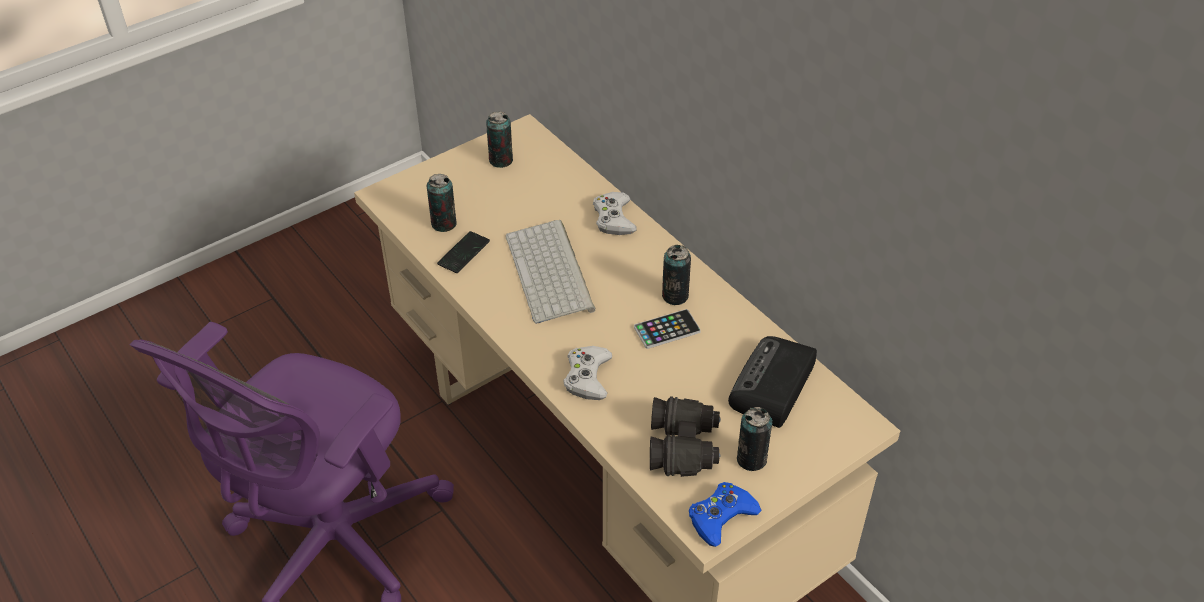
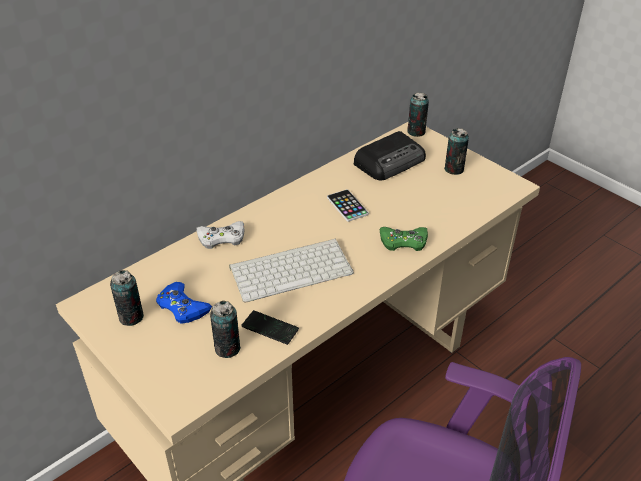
camera: 95 degrees left, 5 degrees down
(587, 377) = (403, 241): white game controller -> green game controller
(675, 296) = (311, 203): can -> can (416, 132)
(684, 446) = (453, 195): black binoculars -> none
(721, 517) = (503, 180): blue game controller -> blue game controller (182, 307)
(772, 386) = (390, 161): radio -> radio turned 60 degrees counterclockwise

